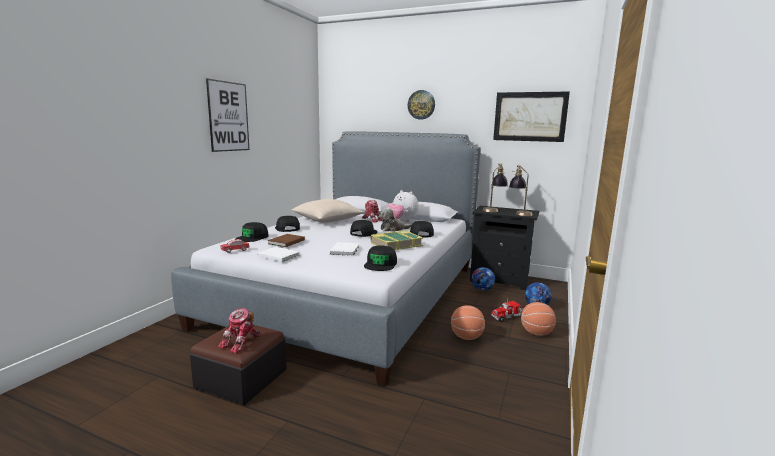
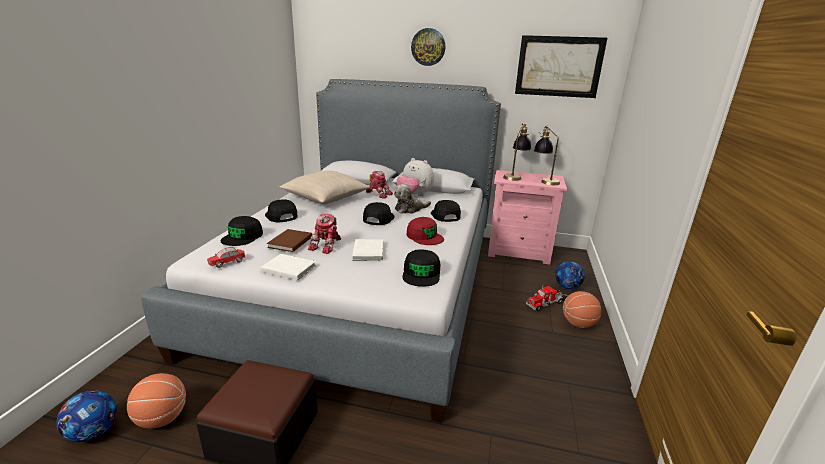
camera: 10 degrees left, 10 degrees up
(228, 116) = (186, 69): picture -> none
(241, 343) = (265, 401): toy robot -> toy robot (327, 245)
(396, 245) = (424, 236): book -> red cap
(466, 337) = (509, 337): basketball -> basketball (162, 418)
(482, 289) = (504, 267): football -> football (94, 432)
(500, 279) = (519, 251): black nightstand -> pink nightstand

